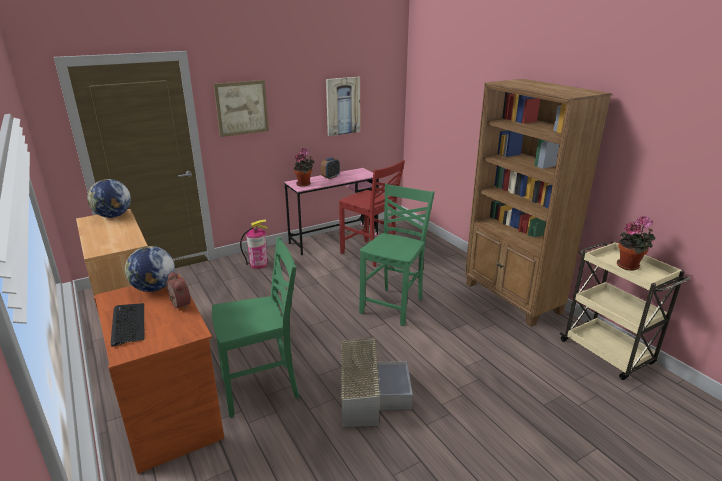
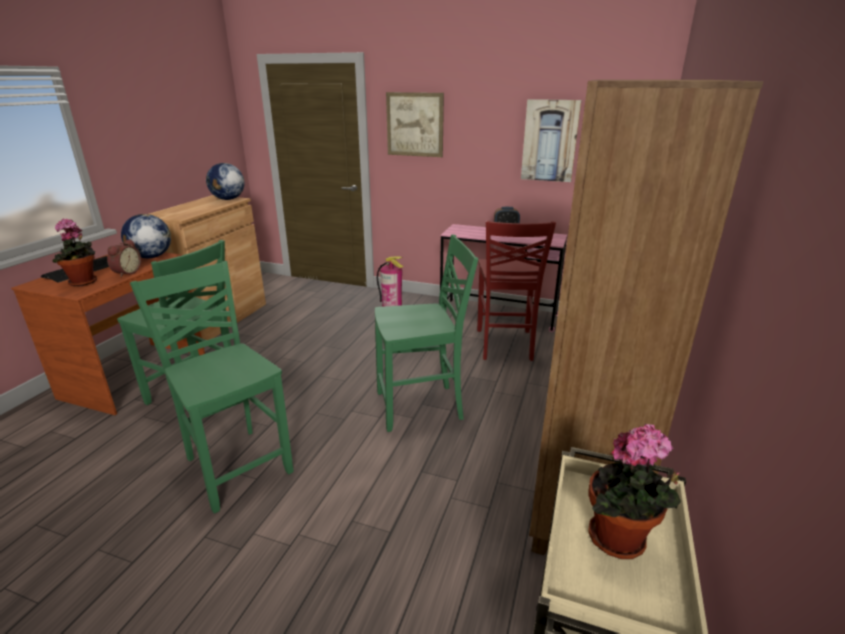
camera: 50 degrees right, 0 degrees up
(305, 184) = (463, 231): potted plant -> potted plant (84, 282)
(370, 392) = (237, 465): grey storage box -> green chair

